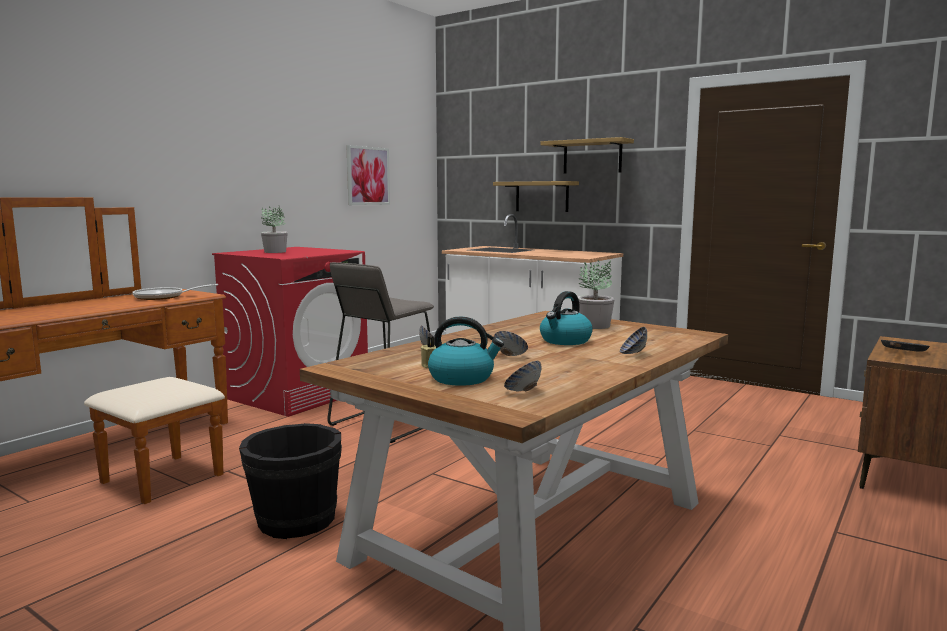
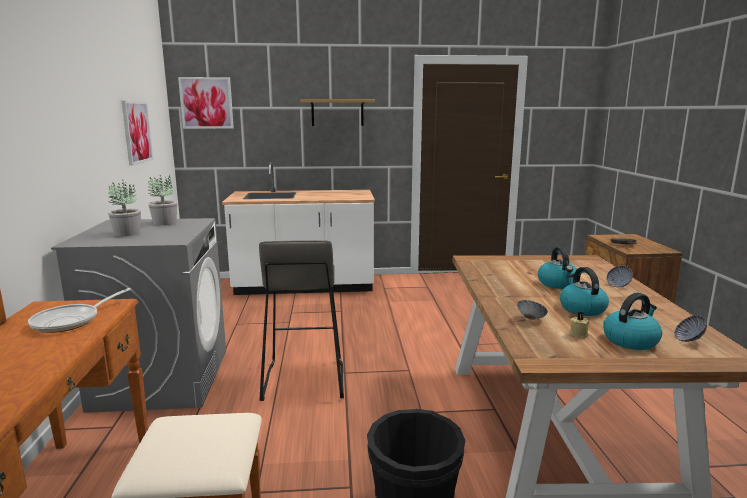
camera: 40 degrees left, 5 degrees up
(298, 394) = (162, 378): red washing machine -> grey washing machine
(466, 151) = (206, 103): none -> picture
(510, 356) = (581, 308): bowl -> kettle
(542, 196) = (291, 145): shelf -> none
(594, 325) = (525, 264): potted plant -> potted plant (165, 222)

